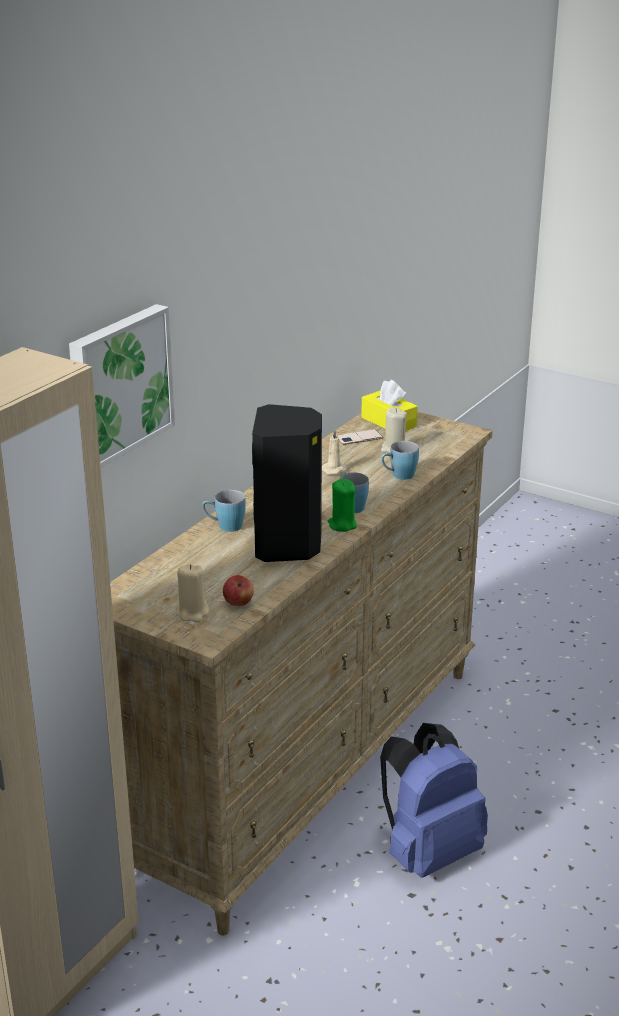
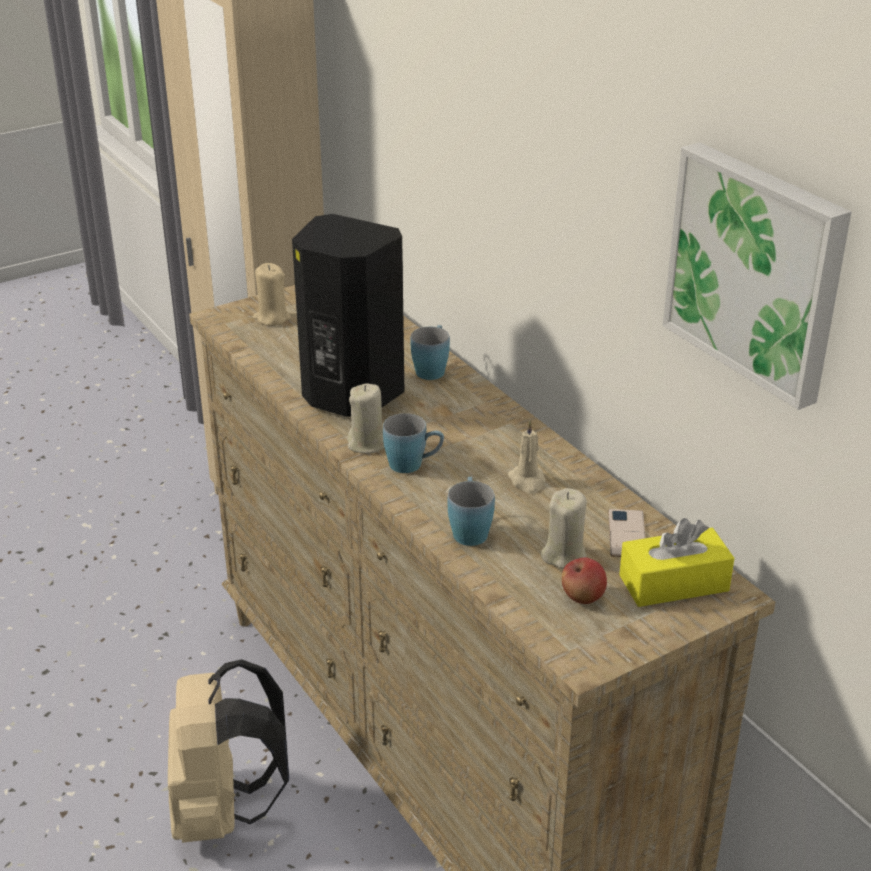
camera: 115 degrees right, 5 degrees up
(118, 385) = (407, 106): picture -> picture (757, 270)
(238, 603) = (263, 343): apple -> apple (582, 597)
(342, 525) = (367, 444): green candle -> beige candle
(428, 852) = (224, 810): blue backpack -> beige backpack

